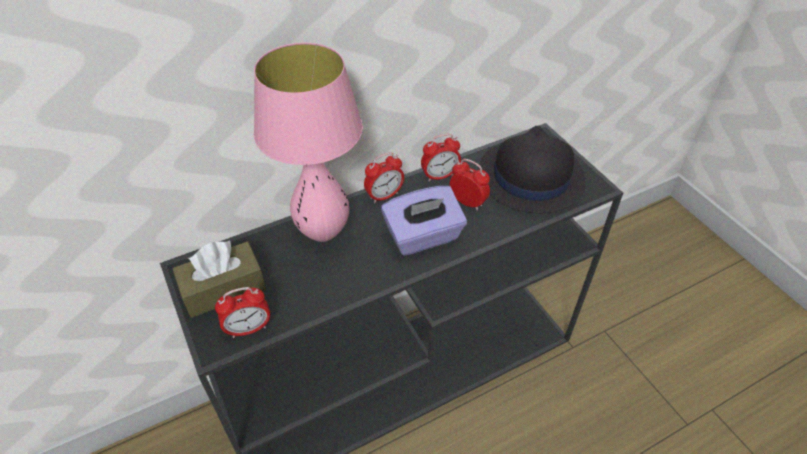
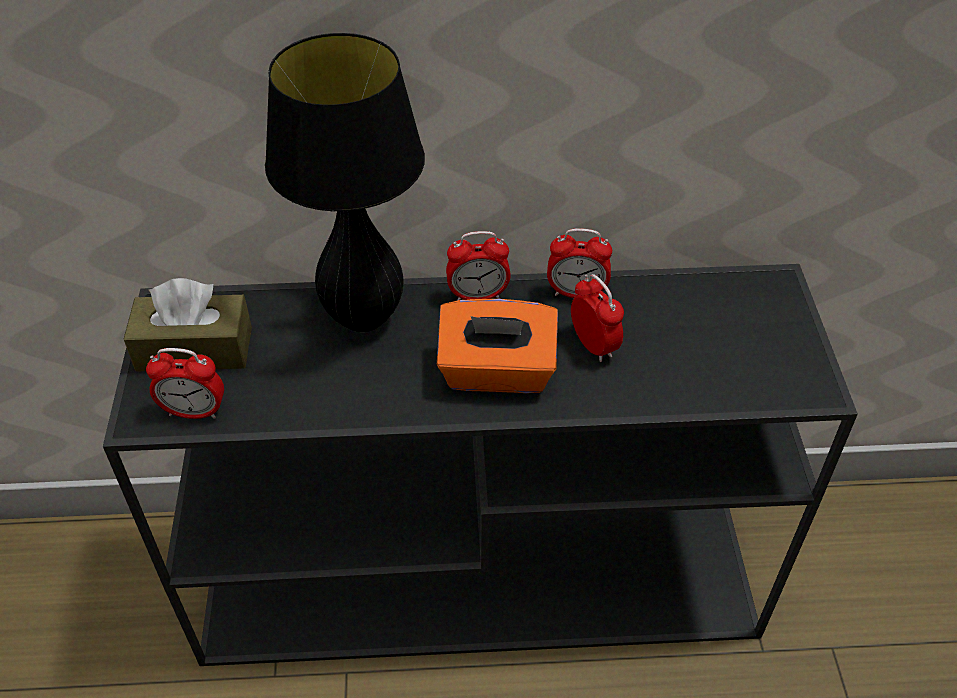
camera: 25 degrees right, 0 degrees up
(323, 232) = (364, 318): pink table lamp -> black table lamp
(423, 237) = (496, 373): purple tissue box -> orange tissue box
(530, 177) = (715, 340): black hat -> none

